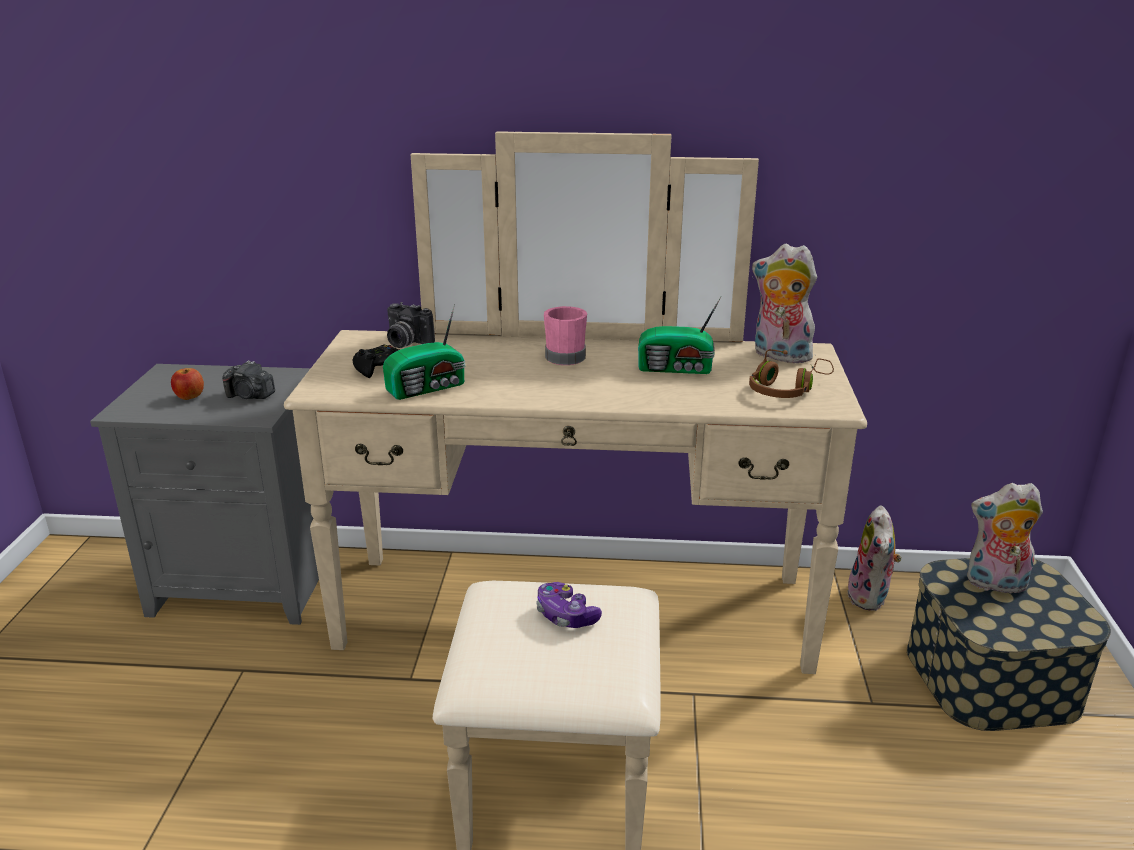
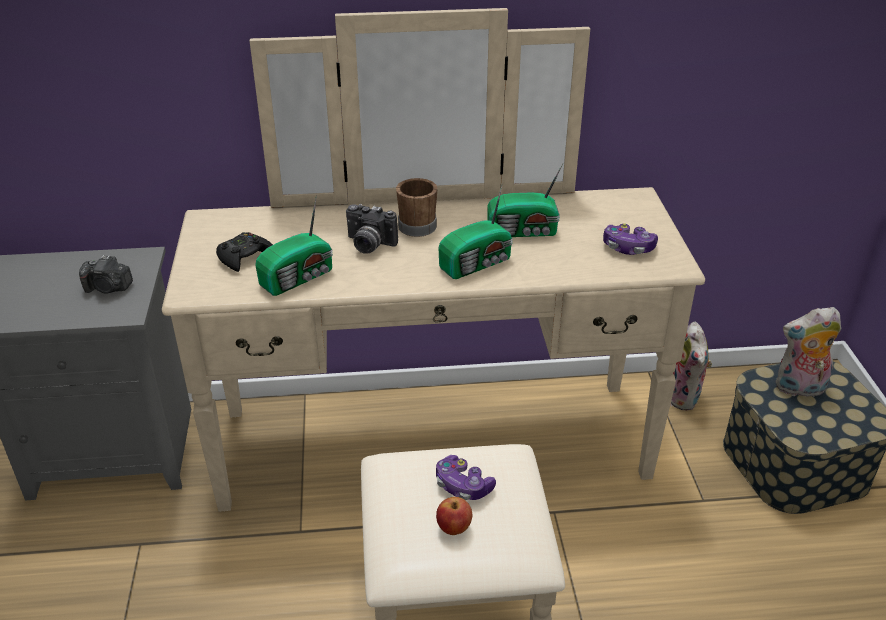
camera: 10 degrees left, 10 degrees up
(190, 397) = (46, 296): apple -> apple (454, 528)
(405, 343) = (258, 222): camera -> camera (368, 245)
(564, 355) = (416, 224): pink mug -> brown mug
(618, 391) = (478, 264): none -> radio
(779, 356) = (611, 207): plush toy -> none
(786, 390) = (628, 248): brown headphones -> game controller

